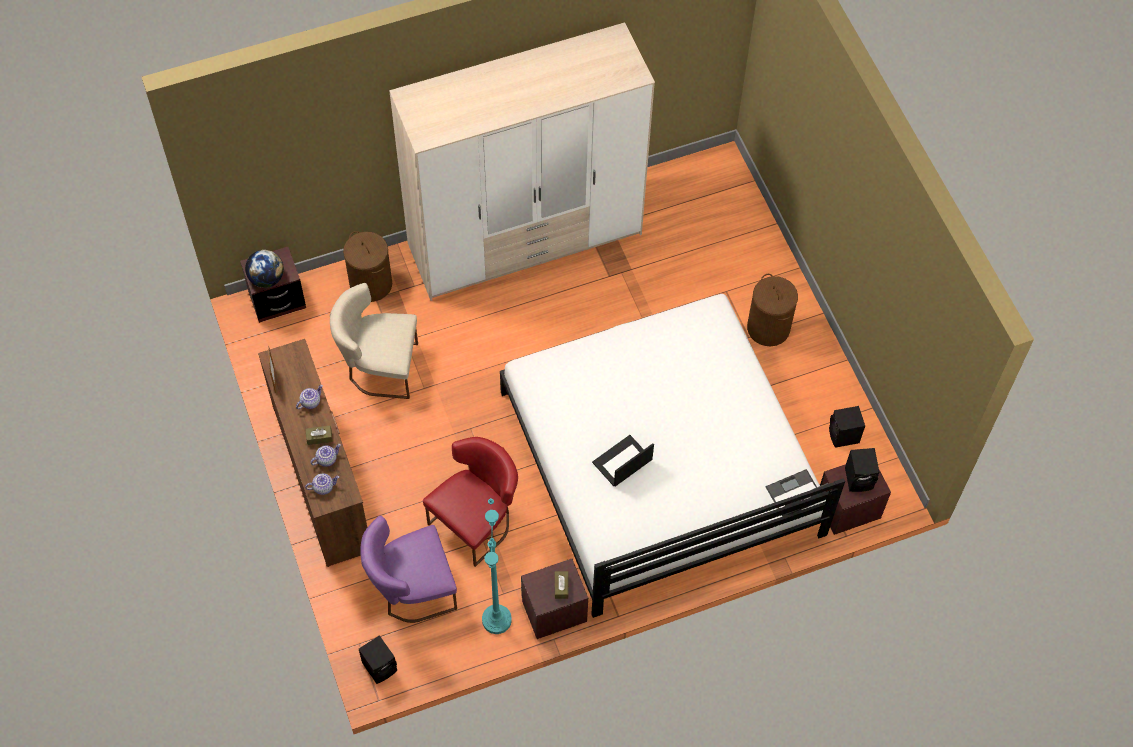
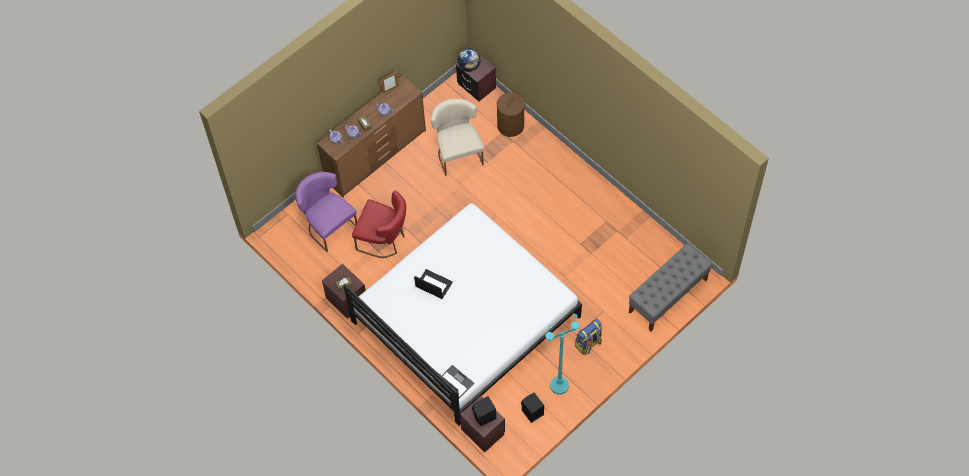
camera: 70 degrees right, 0 degrees up
(381, 666) = (278, 230): black speaker -> none
(497, 620) = (328, 274): turquoise floor lamp -> turquoise floor lamp (559, 386)
(525, 240) = (582, 190): wardrobe -> none
(737, 209) = (667, 296): none -> grey bench
(768, 328) = (588, 344): brown laundry basket -> backpack

